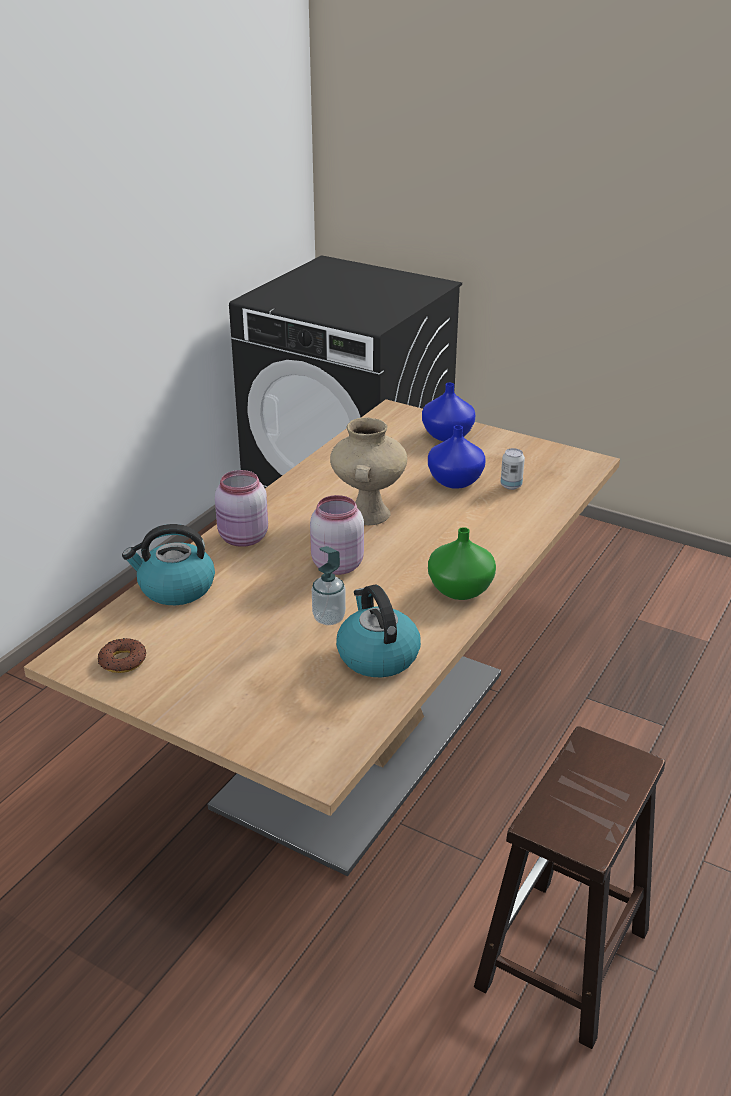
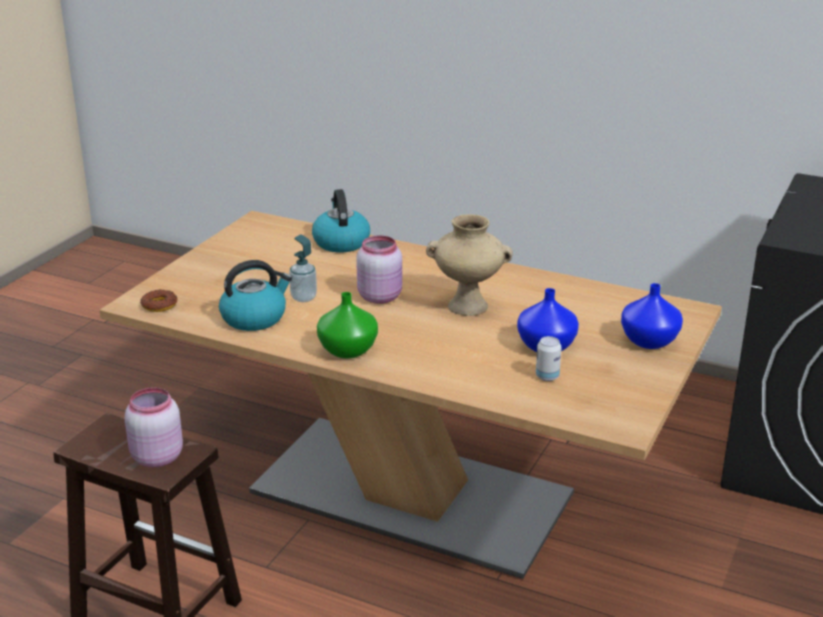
camera: 85 degrees right, 5 degrees down
(122, 661) = (254, 235): donut -> donut (159, 305)
(243, 539) = (414, 259): pink jar -> pink jar (155, 457)

